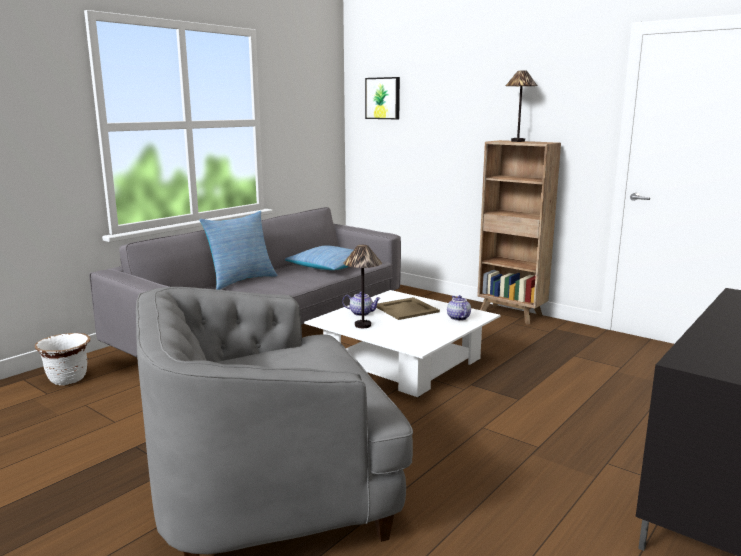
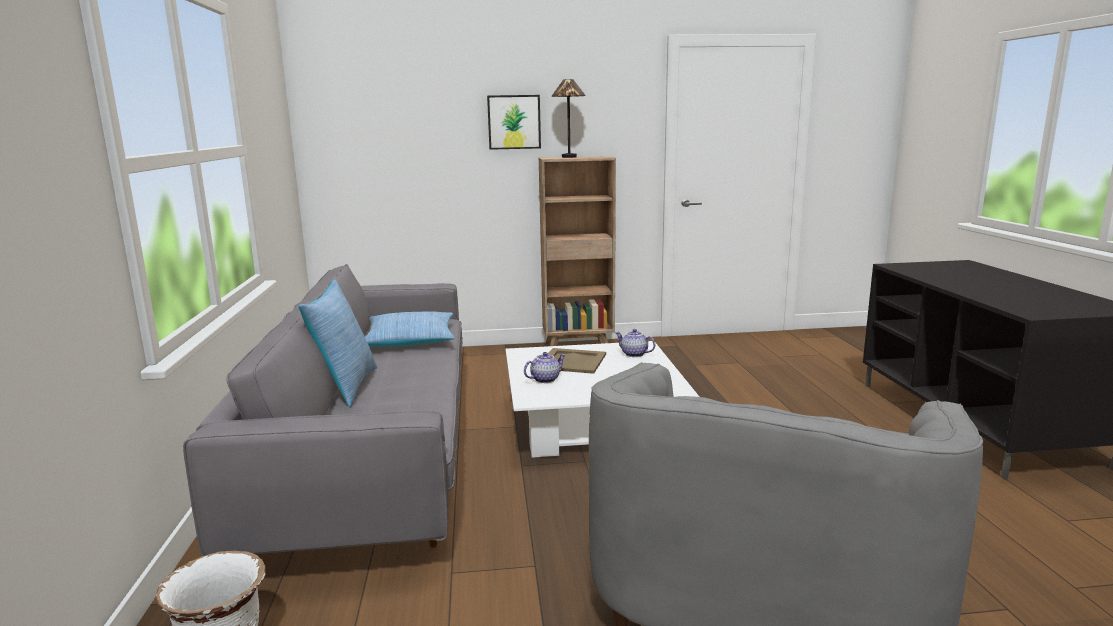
camera: 45 degrees left, 0 degrees up
(362, 325) = (579, 390): table lamp -> none
(383, 98) = (361, 112): picture -> picture (514, 122)

